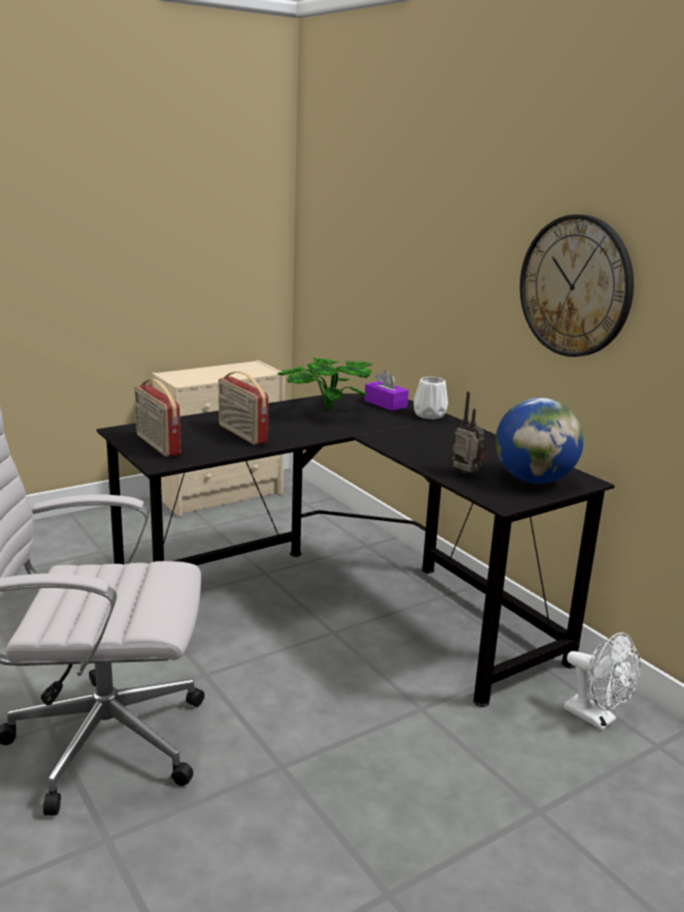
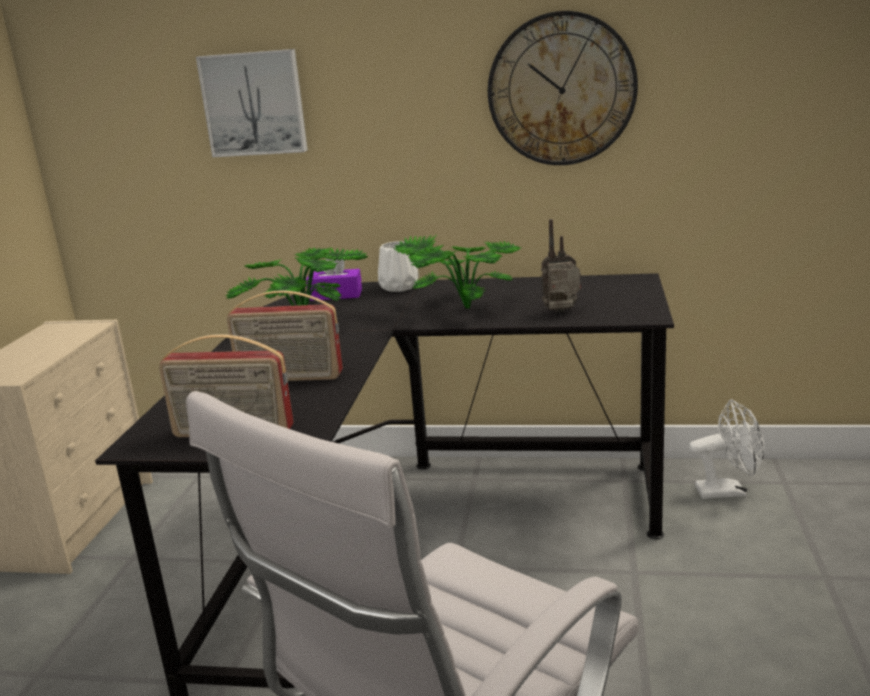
camera: 45 degrees left, 0 degrees up
(393, 243) = (254, 103): none -> picture
(419, 442) = (459, 308): none -> potted plant
(533, 480) = (612, 293): globe -> none

